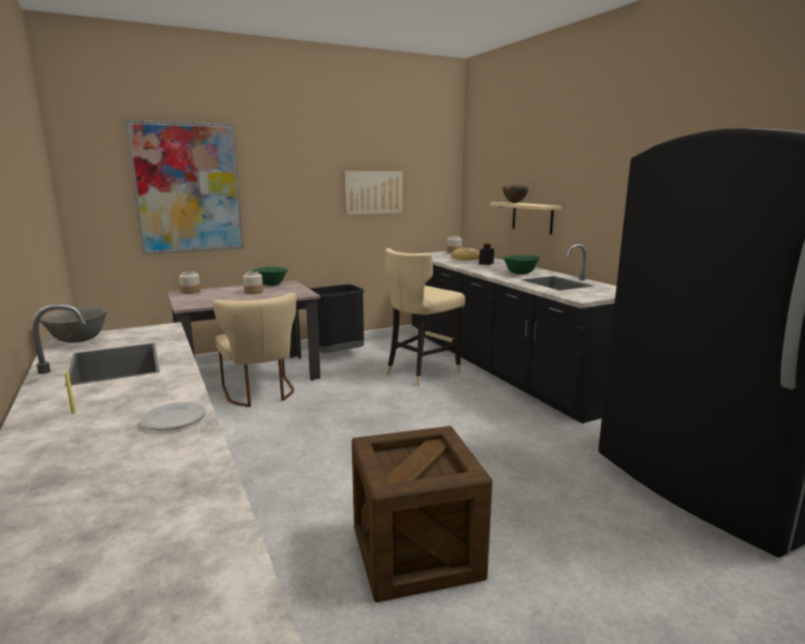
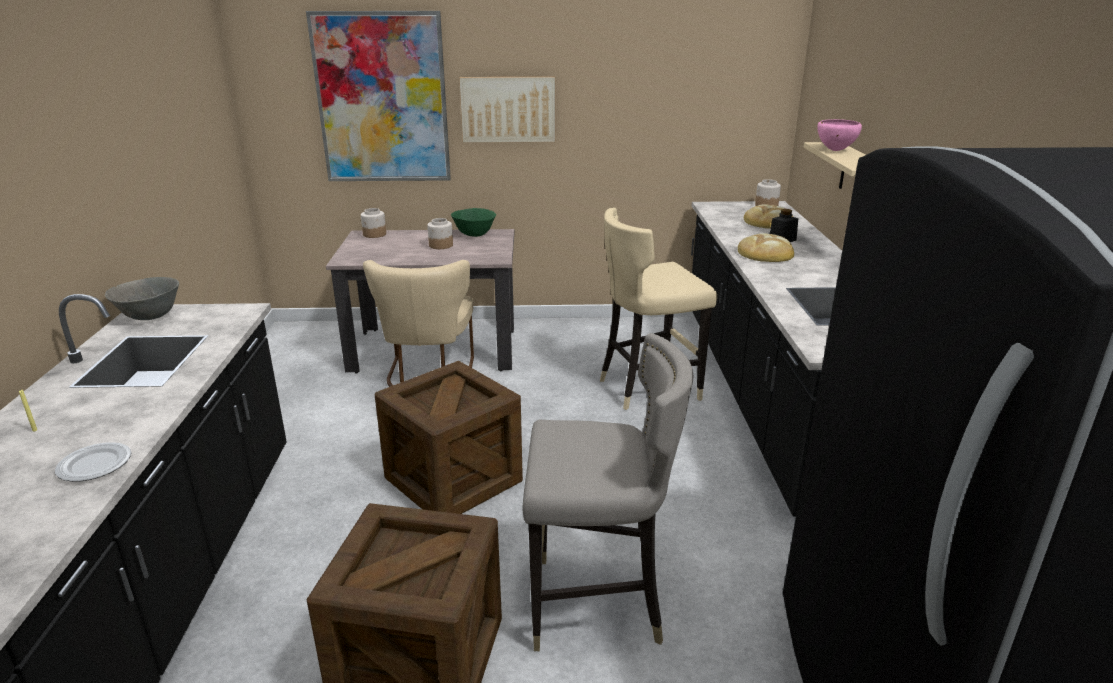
camera: 25 degrees right, 10 degrees up
(338, 355) = (563, 335): black trash can -> none
(338, 446) = (453, 480): none -> crate
(373, 192) = (642, 107): picture -> picture (508, 109)
(486, 268) = (766, 253): none -> bread
(501, 487) = (597, 605): none -> grey stool
(514, 203) = (835, 150): brown bowl -> pink bowl
(520, 274) = (804, 274): green bowl -> none

